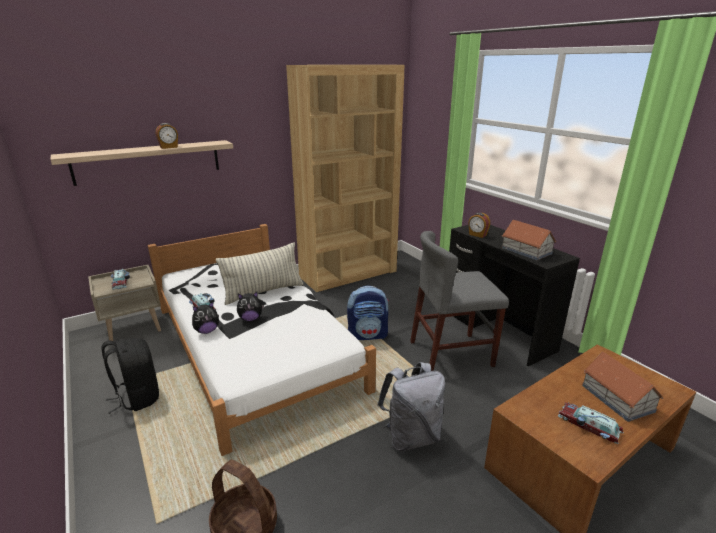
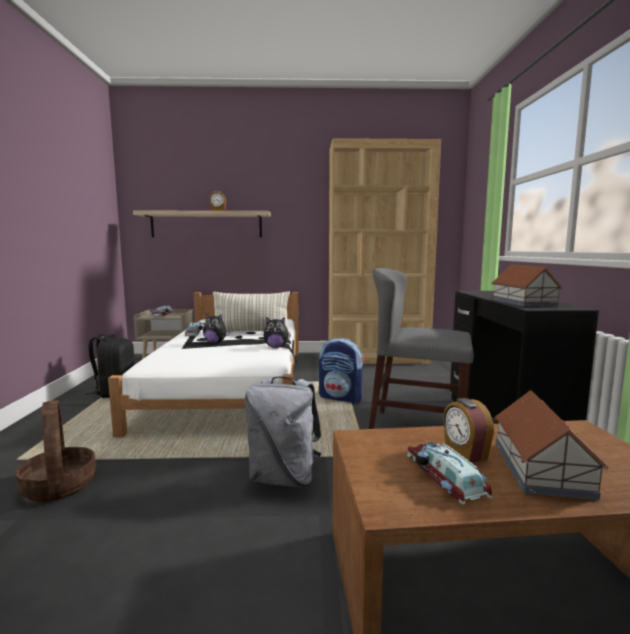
camera: 30 degrees right, 15 degrees down
(207, 331) = (174, 343): plush toy -> plush toy (276, 347)
(477, 235) = (479, 294): alarm clock -> alarm clock (465, 453)

